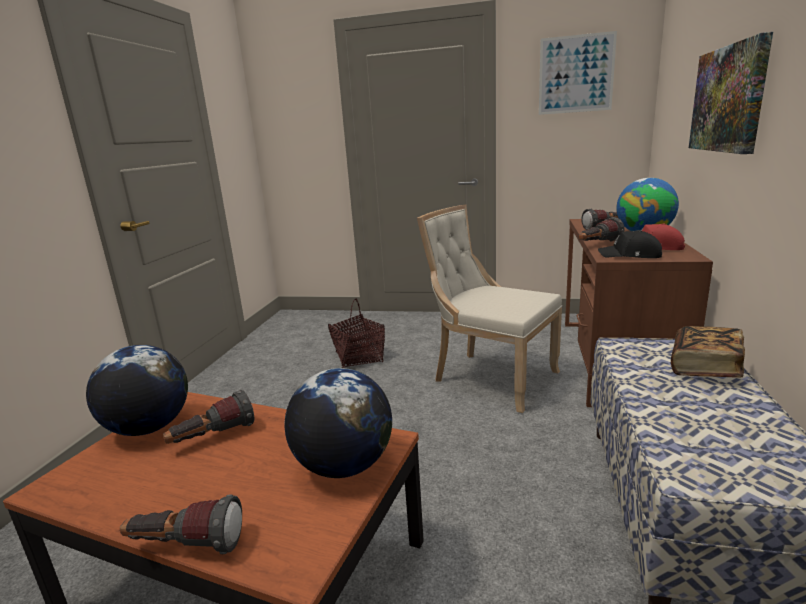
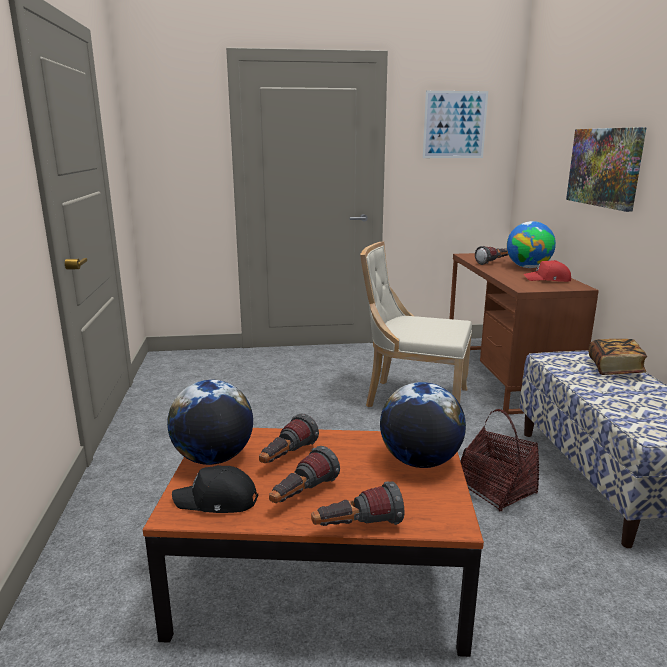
camera: 20 degrees left, 0 degrees up
(359, 358) = (277, 393): basket -> basket (496, 489)
(597, 244) = (503, 277): flashlight -> flashlight (302, 495)
(630, 256) = (538, 286): black cap -> black cap (217, 501)

